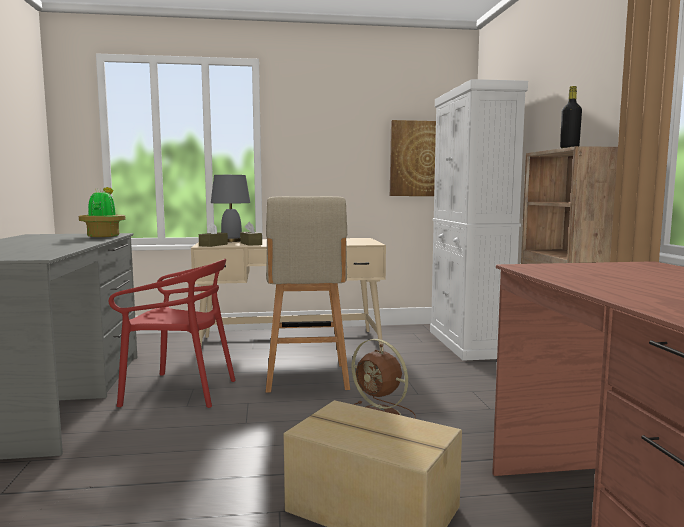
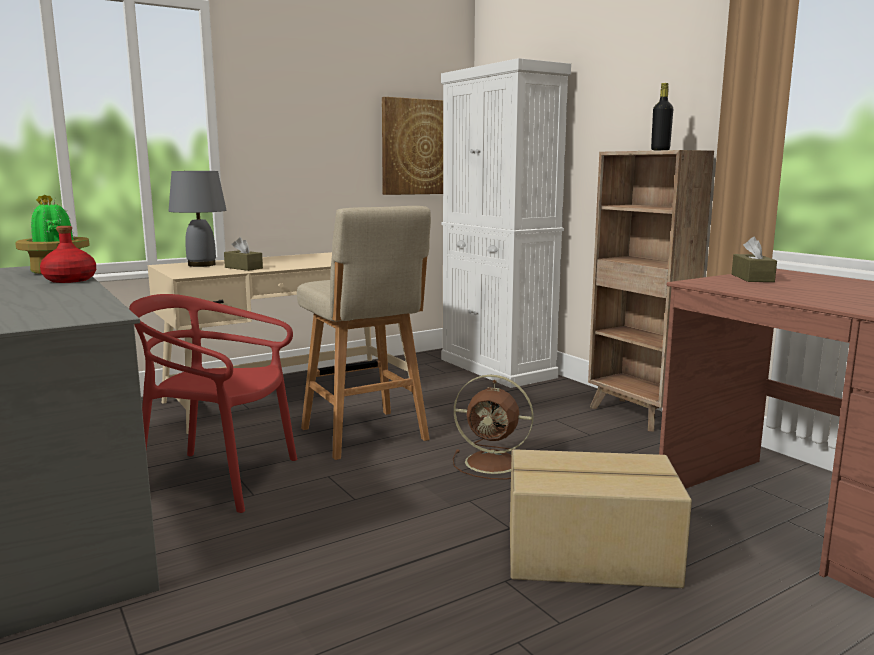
camera: 25 degrees left, 5 degrees up
(93, 240) = (69, 280): none -> red bottle
(179, 391) = (219, 479): red chair -> red chair turned 150 degrees counterclockwise
(213, 245) = (195, 273): brown tissue box -> brown tissue box (752, 278)

